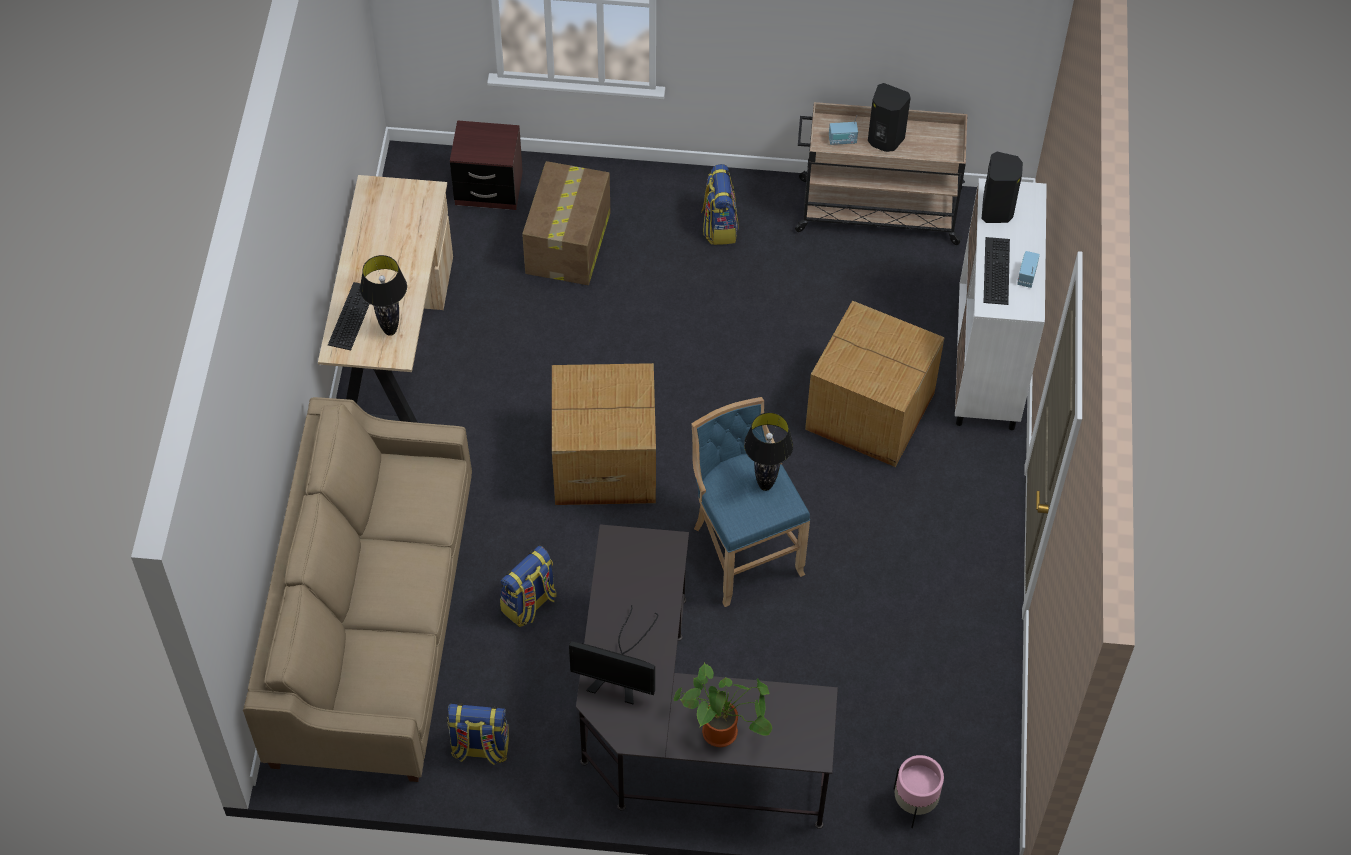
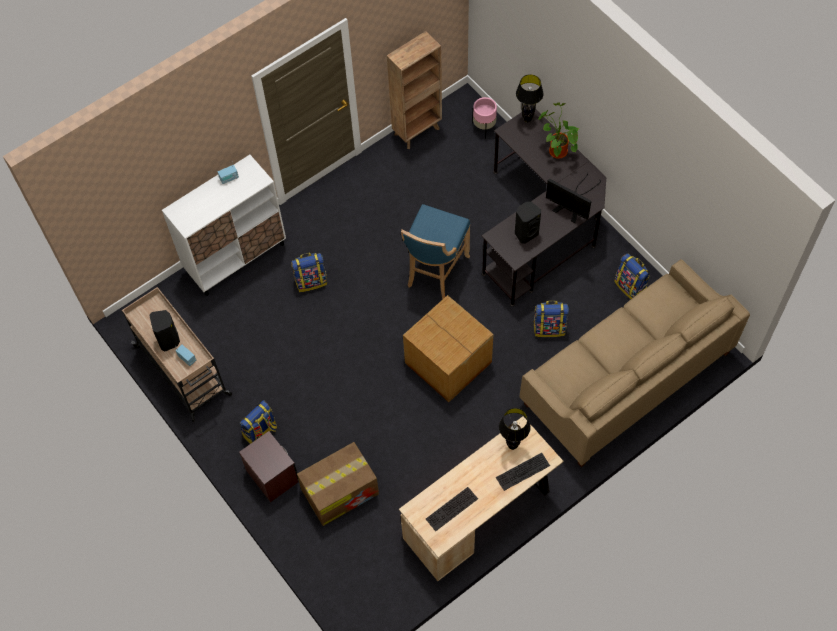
camera: 130 degrees left, 5 degrees up
(488, 189) = (342, 563): brown nightstand -> brown nightstand (272, 476)
(620, 672) = (572, 205): monitor -> monitor turned 150 degrees clockwise
(765, 485) = (426, 228): black table lamp -> black table lamp (527, 119)
(870, 413) = (311, 281): cardboard box -> backpack
(992, 715) = (417, 131): none -> brown bookcase
(995, 270) = (237, 192): keyboard -> keyboard (452, 510)
(997, 210) = (199, 216): black speaker -> black speaker (526, 233)

